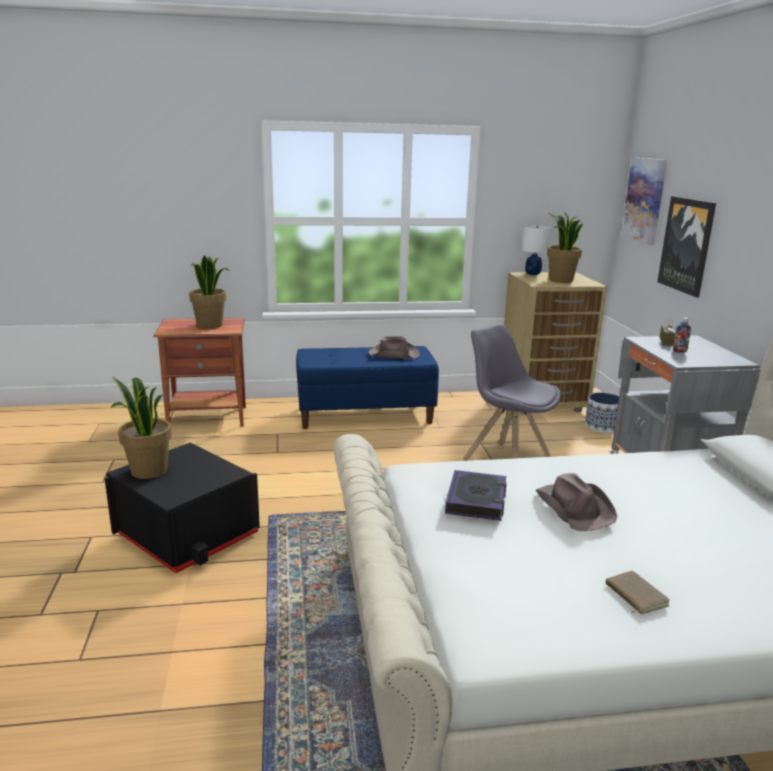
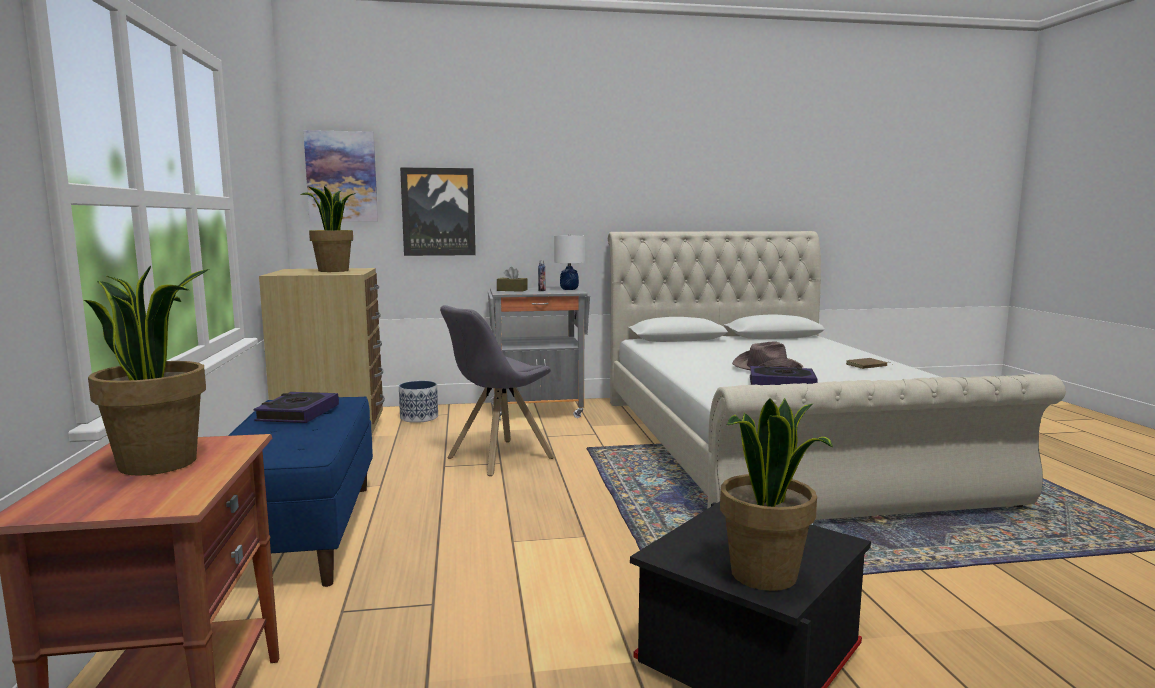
camera: 90 degrees left, 10 degrees down
(393, 354) = (298, 413): brown hat -> book
(532, 274) = (284, 273): white table lamp -> white table lamp (570, 289)

